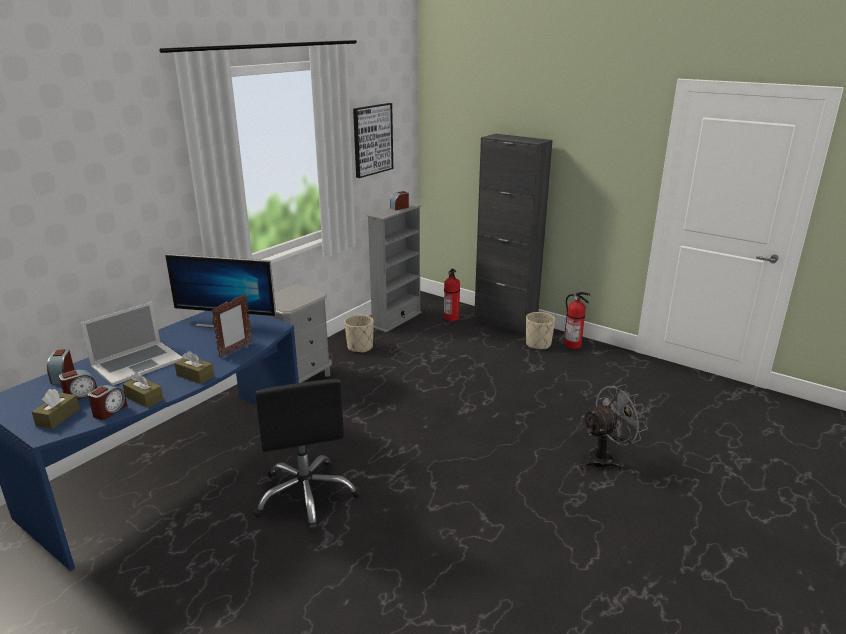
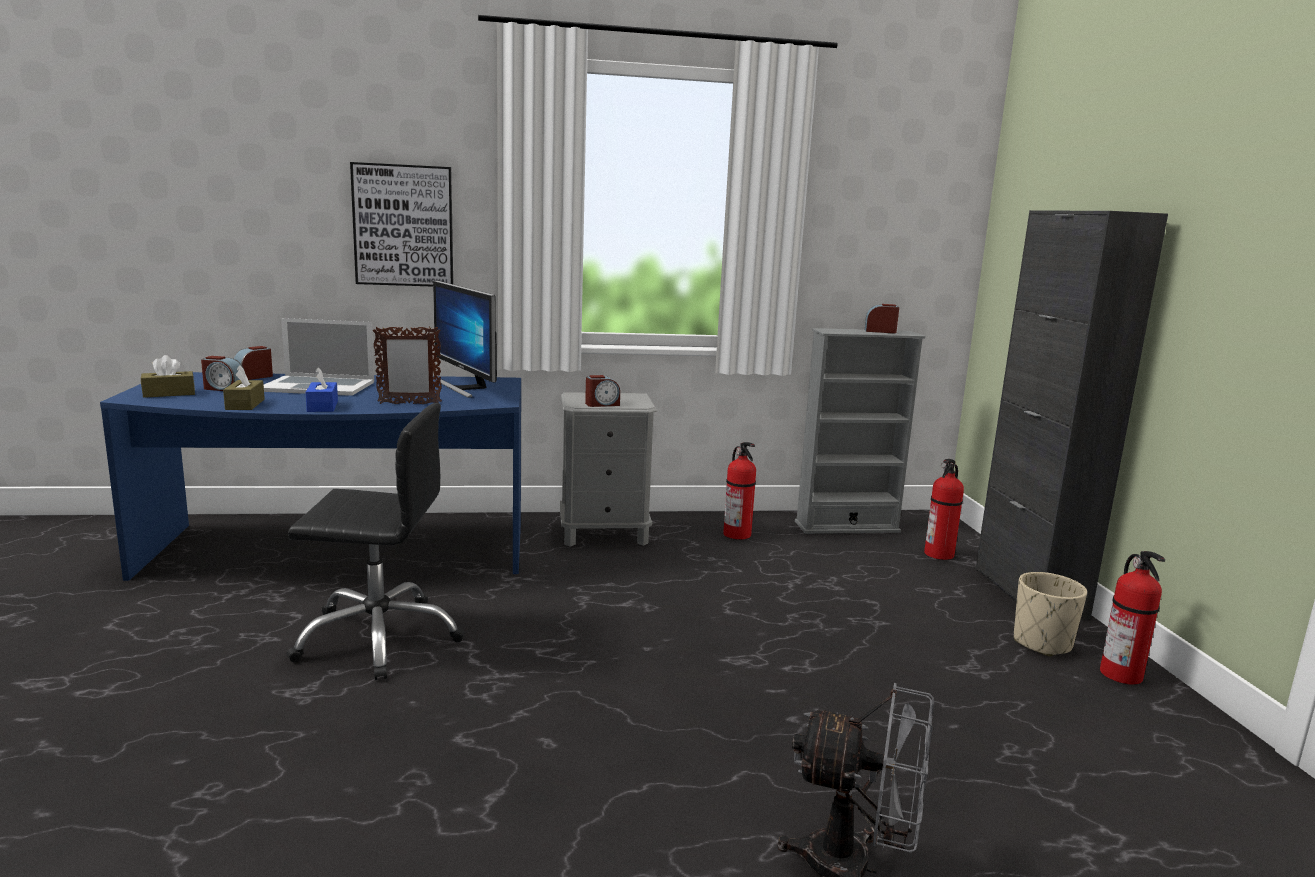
camera: 45 degrees right, 10 degrees down
(109, 411) = (201, 402): alarm clock -> alarm clock (602, 404)
(195, 376) = (322, 406): brown tissue box -> blue tissue box
(306, 495) = (379, 637): black office chair -> black office chair turned 120 degrees counterclockwise
(360, 347) = (738, 534): beige planter -> fire extinguisher
(372, 139) = (868, 217): picture -> picture (403, 226)

